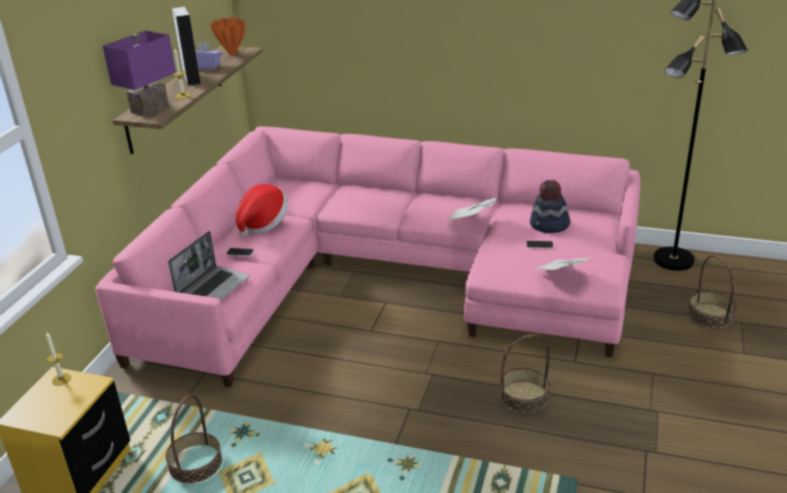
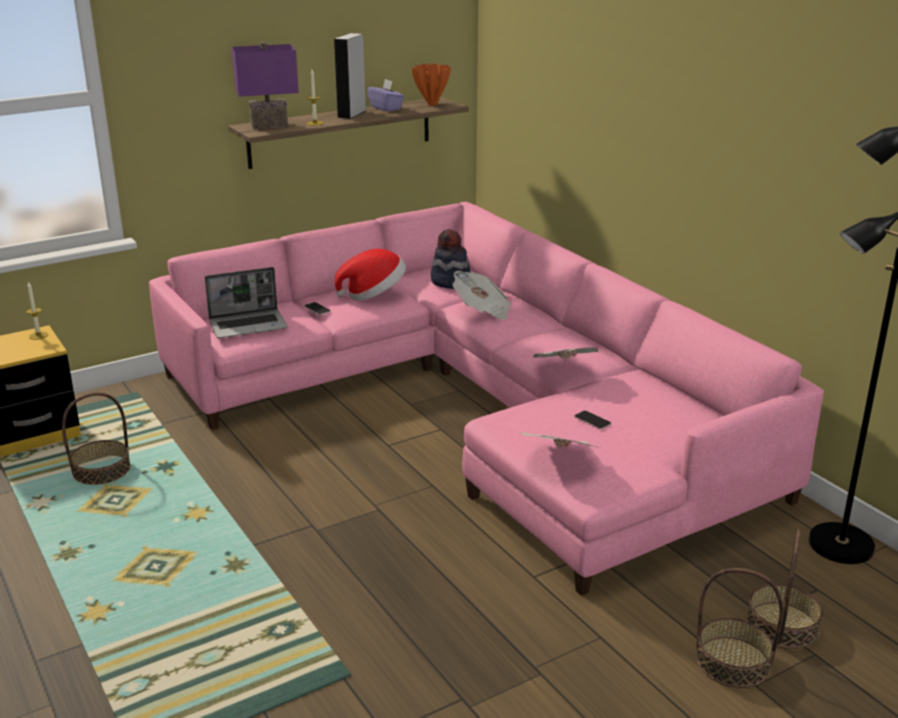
camera: 40 degrees right, 5 degrees down
(356, 204) = (482, 310): none -> newspaper
(523, 396) = (427, 576): basket -> basket (733, 661)
(549, 225) = (639, 408): hat -> hat (450, 282)

